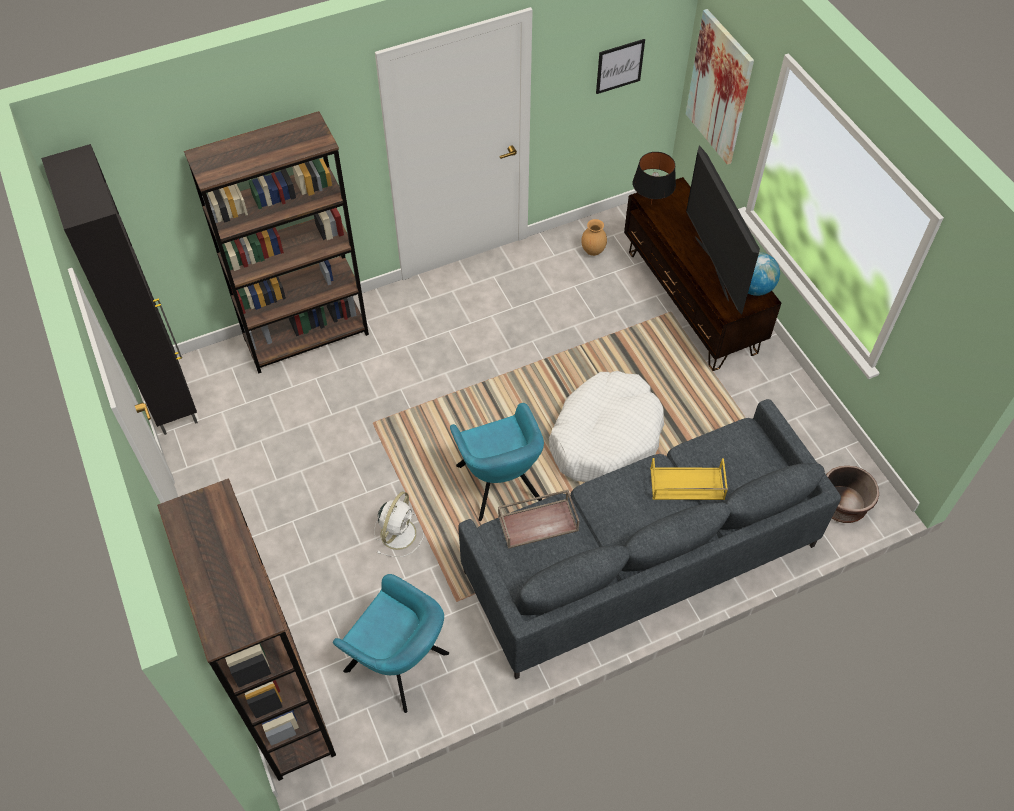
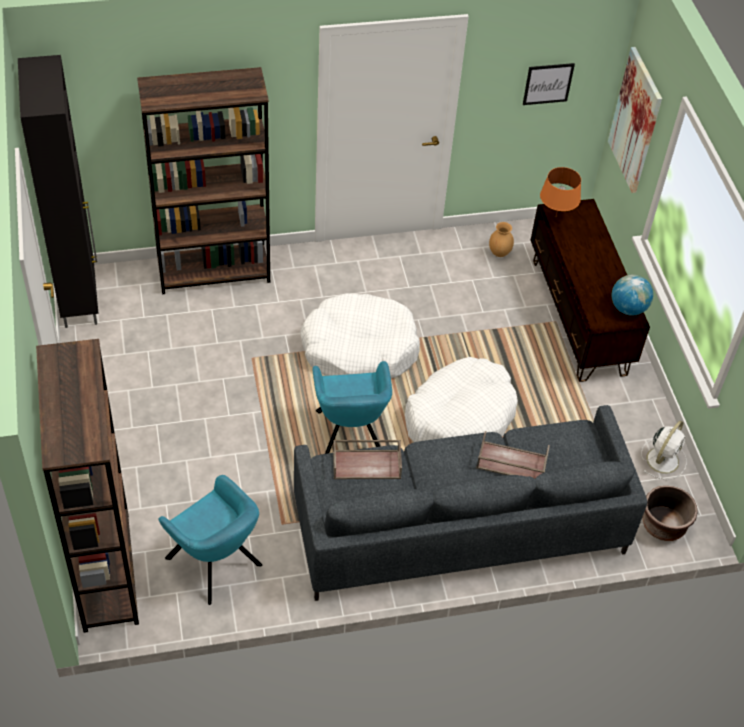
camera: 10 degrees right, 5 degrees down
(399, 532) = (247, 455): white fan -> white fan (663, 459)
(481, 386) = (359, 348): none -> white dog bed
(651, 204) = (556, 216): black table lamp -> orange table lamp
(686, 484) = (511, 462): yellow tray -> brown tray
(712, 267) = (595, 283): television -> none

